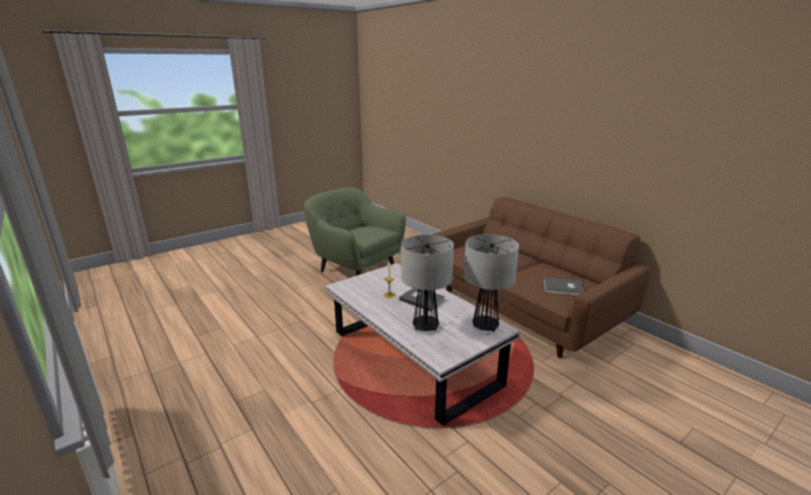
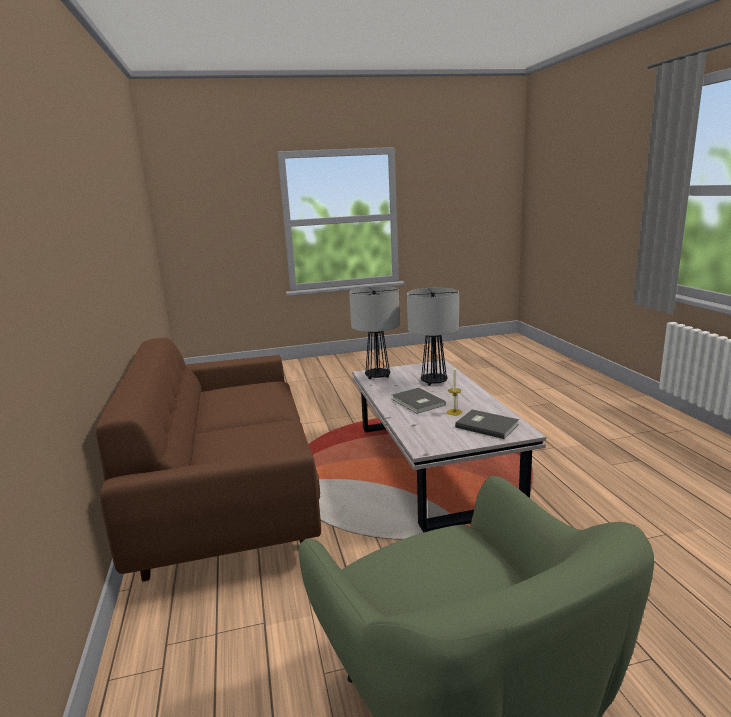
camera: 155 degrees left, 5 degrees down
(563, 288) = (252, 388): grey book -> grey book (486, 425)

